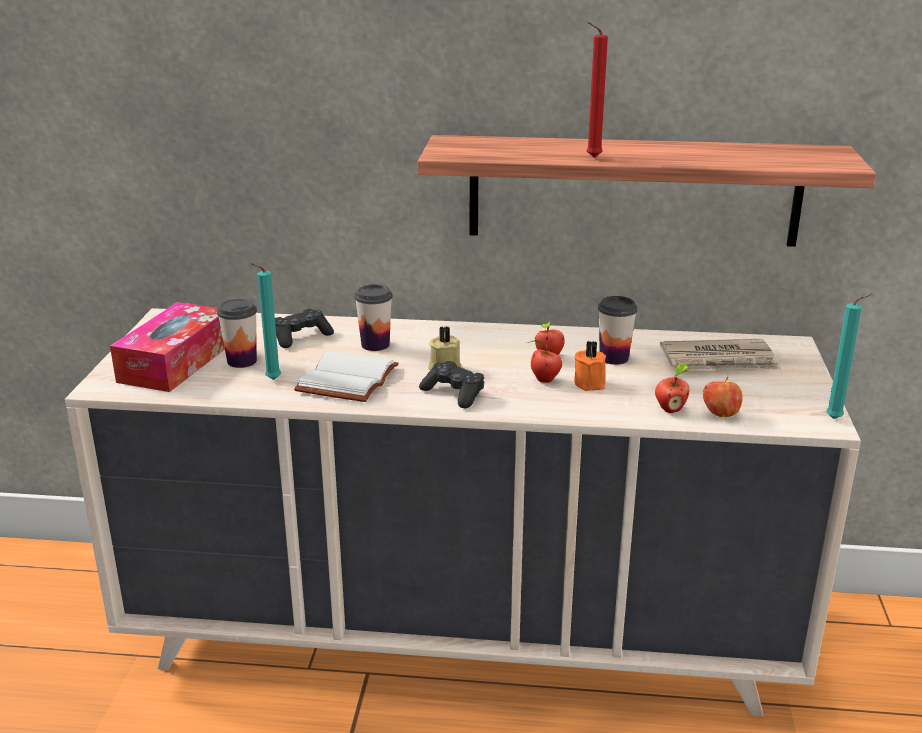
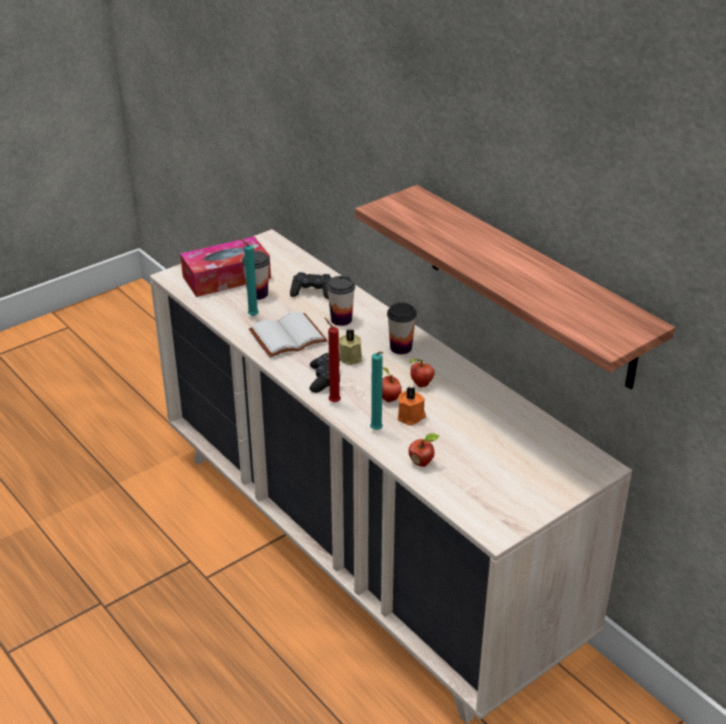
camera: 45 degrees right, 10 degrees up
(591, 157) = (457, 253): red candle -> red candle (333, 401)
(614, 358) = (459, 407): cup -> cup (401, 348)
(720, 361) = (522, 449): newspaper -> none
(720, 414) = (445, 484): apple -> none
(836, 419) = (510, 534): turquoise candle -> turquoise candle (377, 431)

